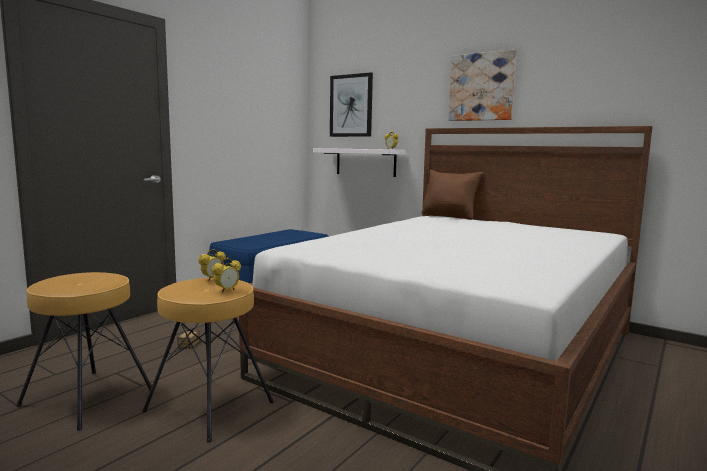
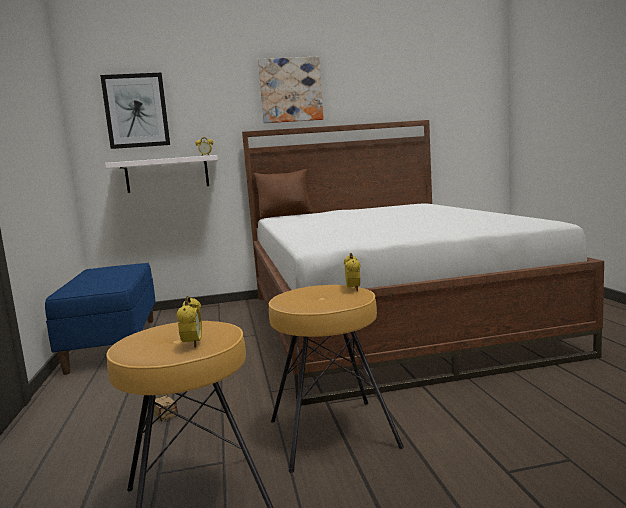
camera: 45 degrees left, 0 degrees up
(212, 279) = (300, 290): alarm clock -> alarm clock (193, 344)

